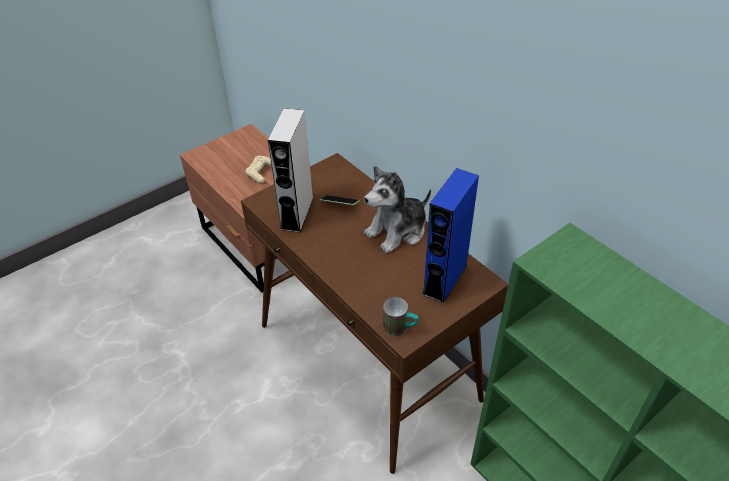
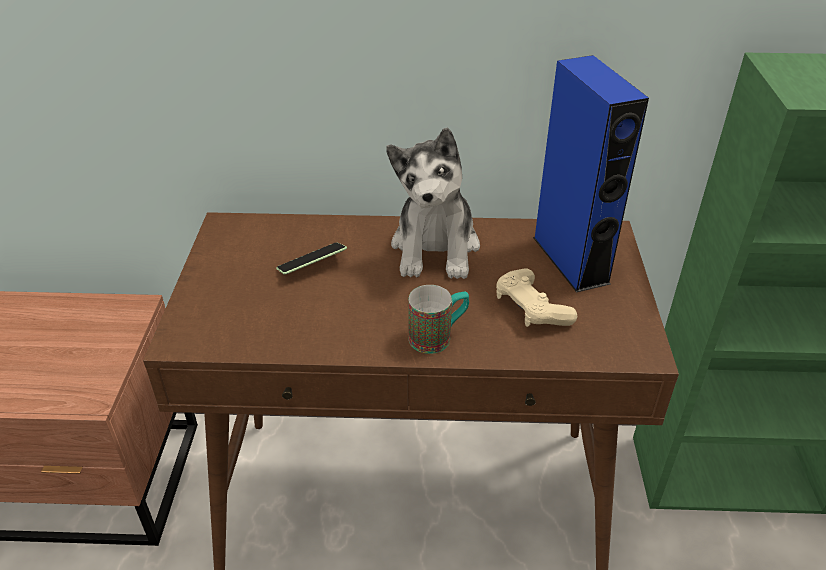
camera: 50 degrees left, 5 degrees down
(260, 173) = (44, 342): beige game controller -> beige game controller (531, 309)
(297, 213) = (269, 316): grey speaker -> none
(400, 328) = (620, 345): mug -> mug (438, 336)

